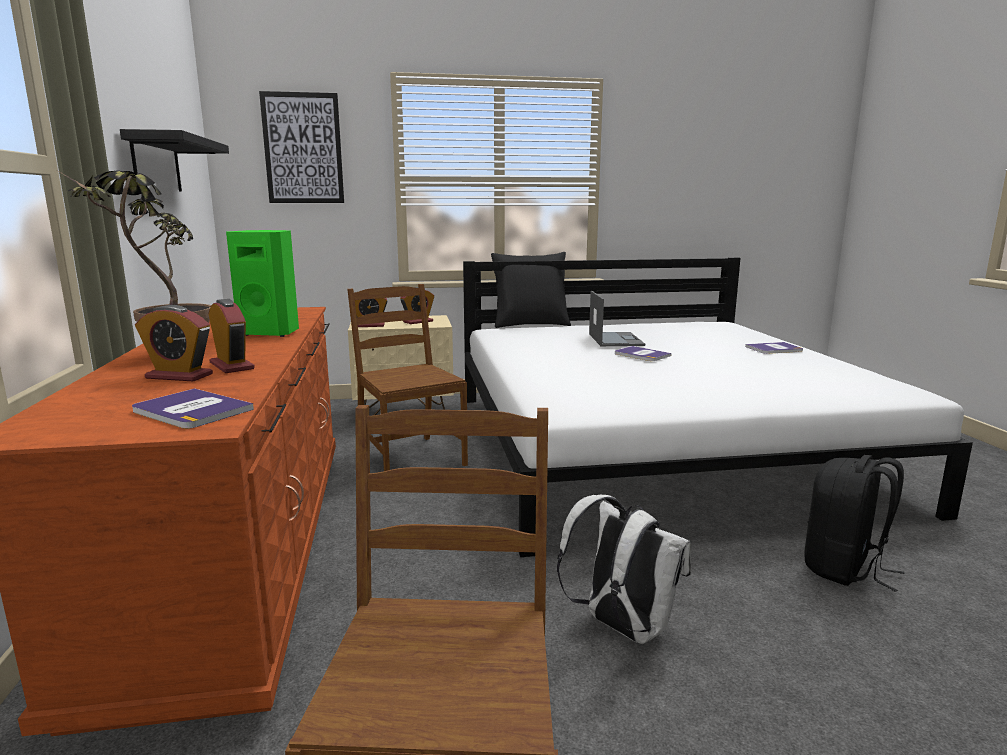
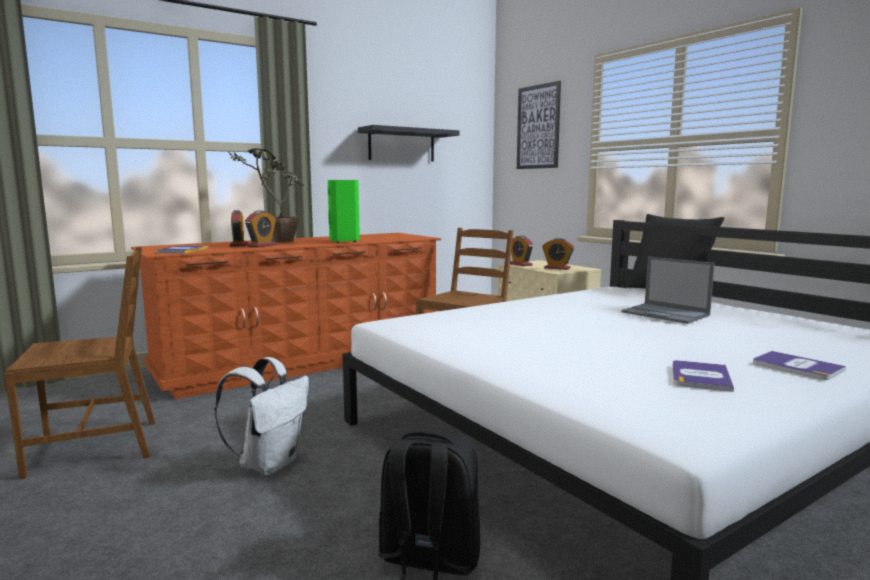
camera: 65 degrees right, 5 degrees down
(615, 339) = (666, 314): laptop -> laptop turned 75 degrees clockwise
(641, 355) = (616, 324): book -> book (700, 377)

